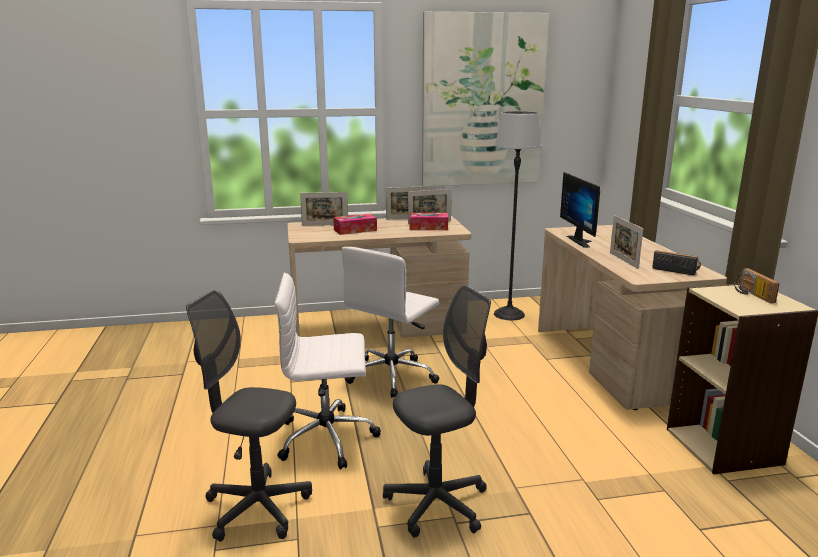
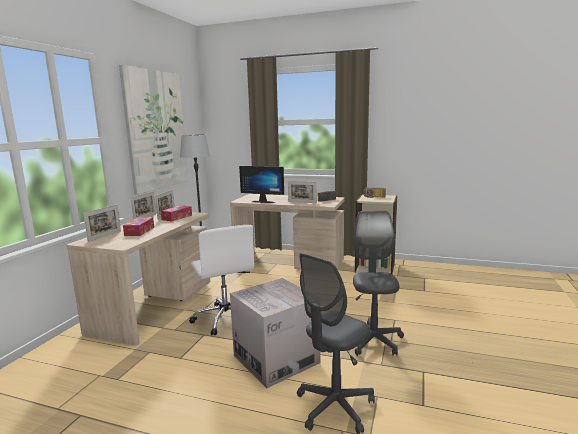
camera: 60 degrees left, 5 degrees down
(328, 438) = (276, 359): white office chair -> cardboard box

